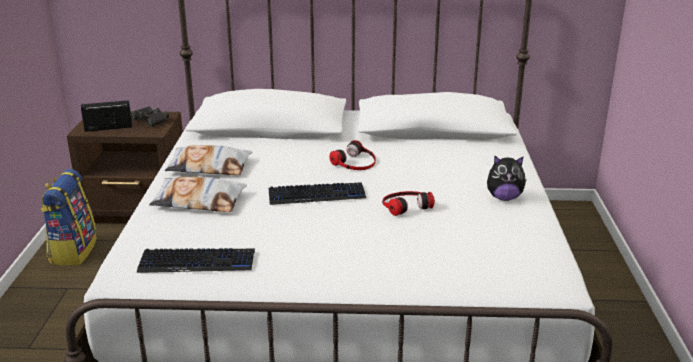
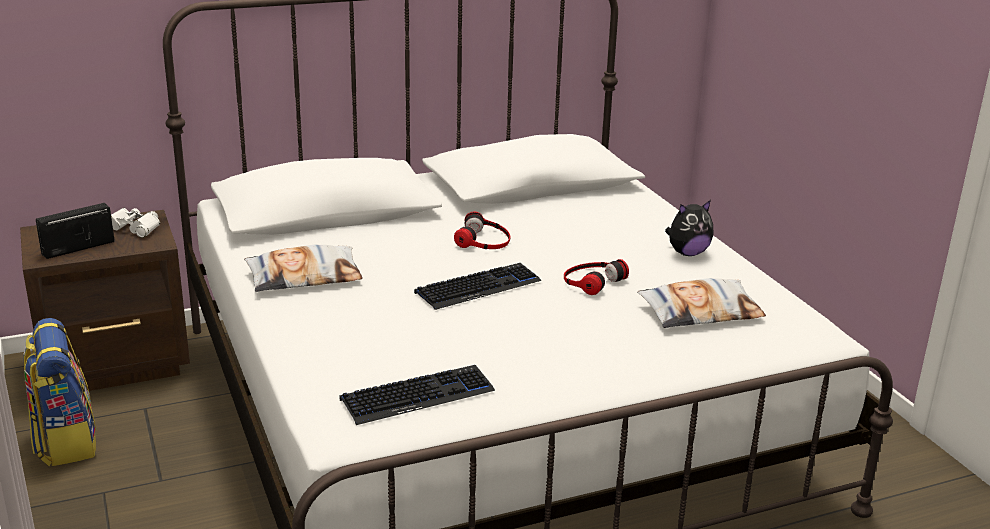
camera: 25 degrees left, 0 degrees up
(151, 120) = (133, 228): black binoculars -> white binoculars
(199, 201) = (338, 322): pillow -> pillow (700, 312)

